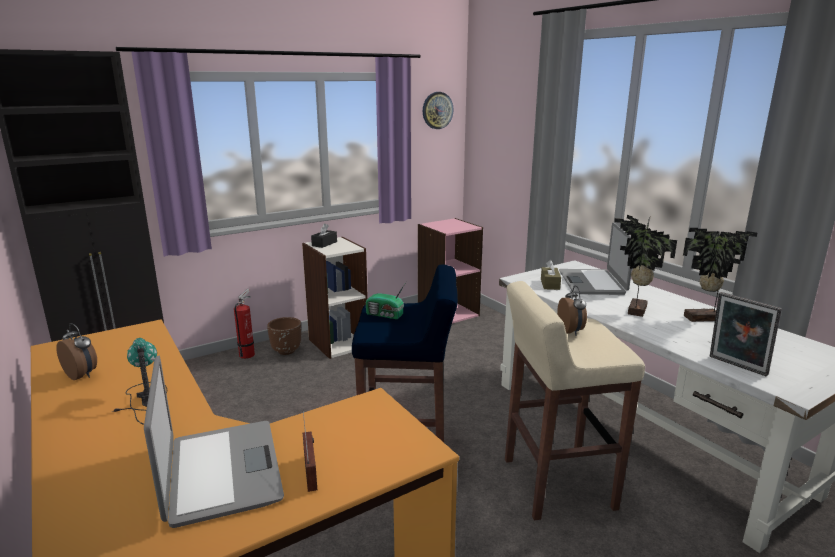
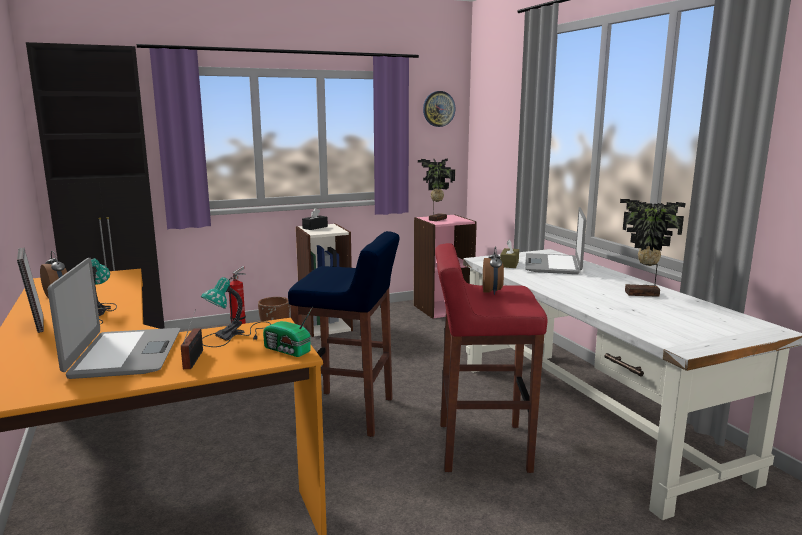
camera: 10 degrees right, 5 degrees down
(337, 423) = (236, 335): none -> table lamp
(385, 315) = (329, 273): radio -> radio (287, 350)
(556, 483) = (481, 447): beige stool -> red stool
(634, 310) = (577, 285): potted plant -> potted plant (436, 219)
(736, 366) = (643, 327): picture frame -> picture frame (36, 324)

